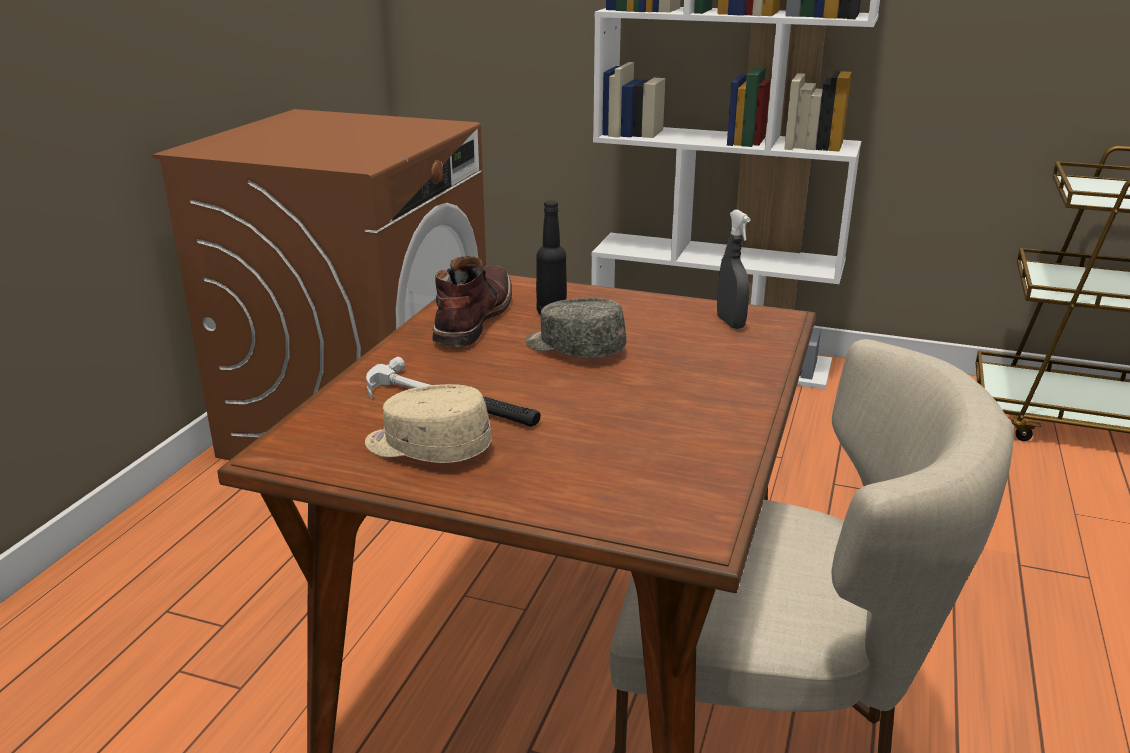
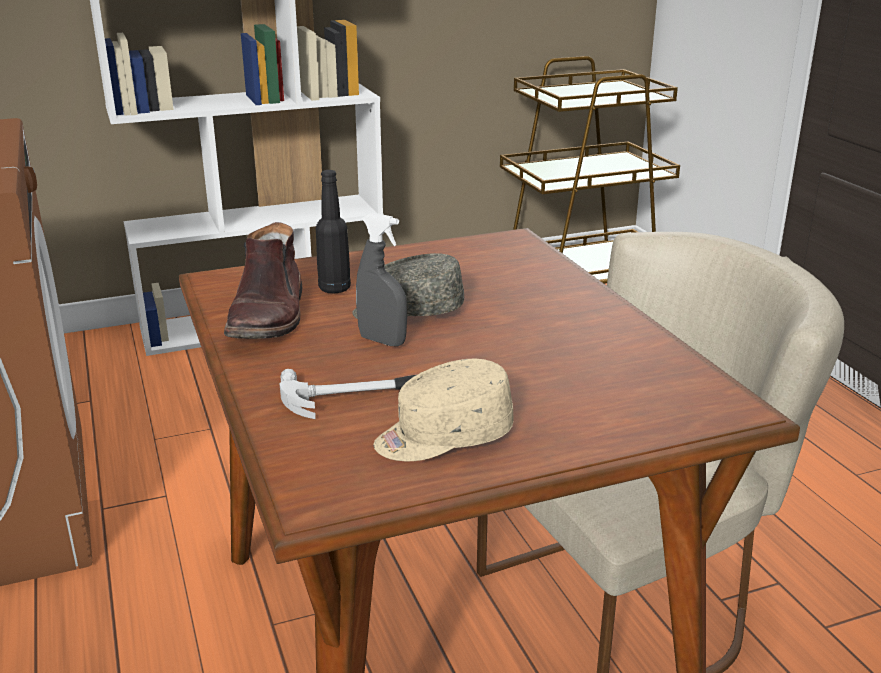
camera: 40 degrees left, 0 degrees up
(471, 318) = (269, 315): brown boot -> brown boot turned 150 degrees counterclockwise
(730, 322) = (488, 252): grey spray bottle -> grey spray bottle (382, 341)

